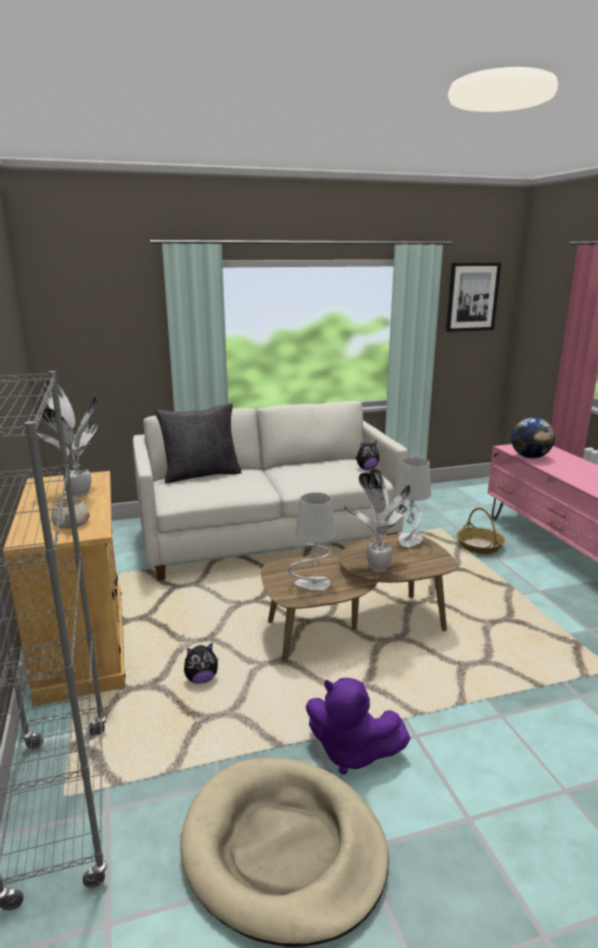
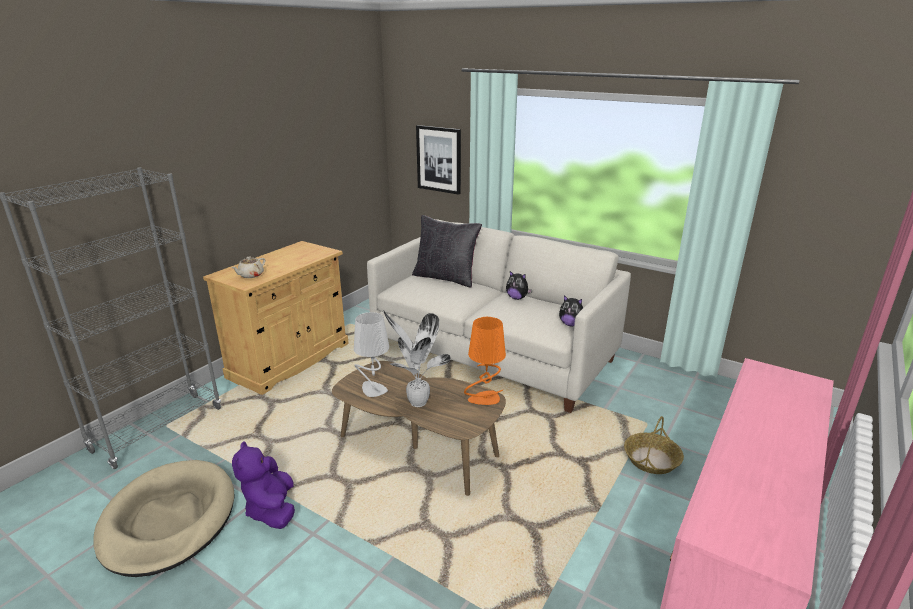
camera: 50 degrees right, 5 degrees up
(78, 492) = (296, 258): potted plant -> none
(201, 679) = (294, 415): plush toy -> plush toy (517, 298)
(409, 541) = (484, 399): grey table lamp -> orange table lamp
(472, 297) = (839, 158): picture -> picture (439, 159)
(530, 457) = (754, 388): globe -> none

